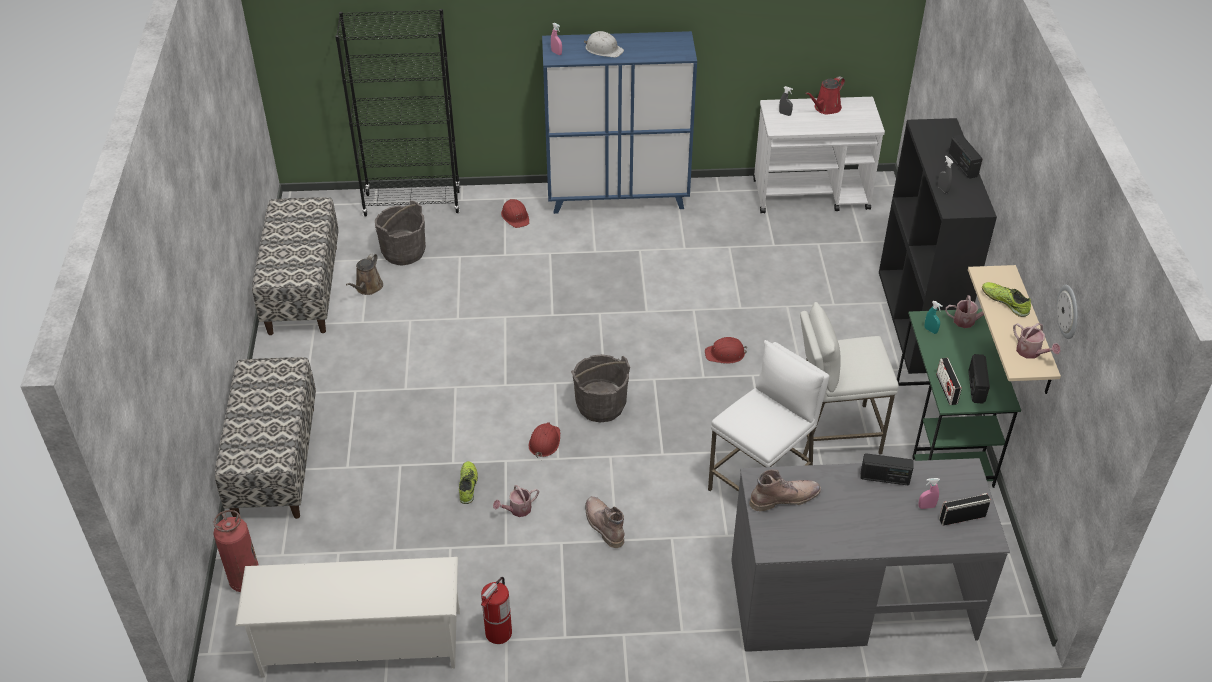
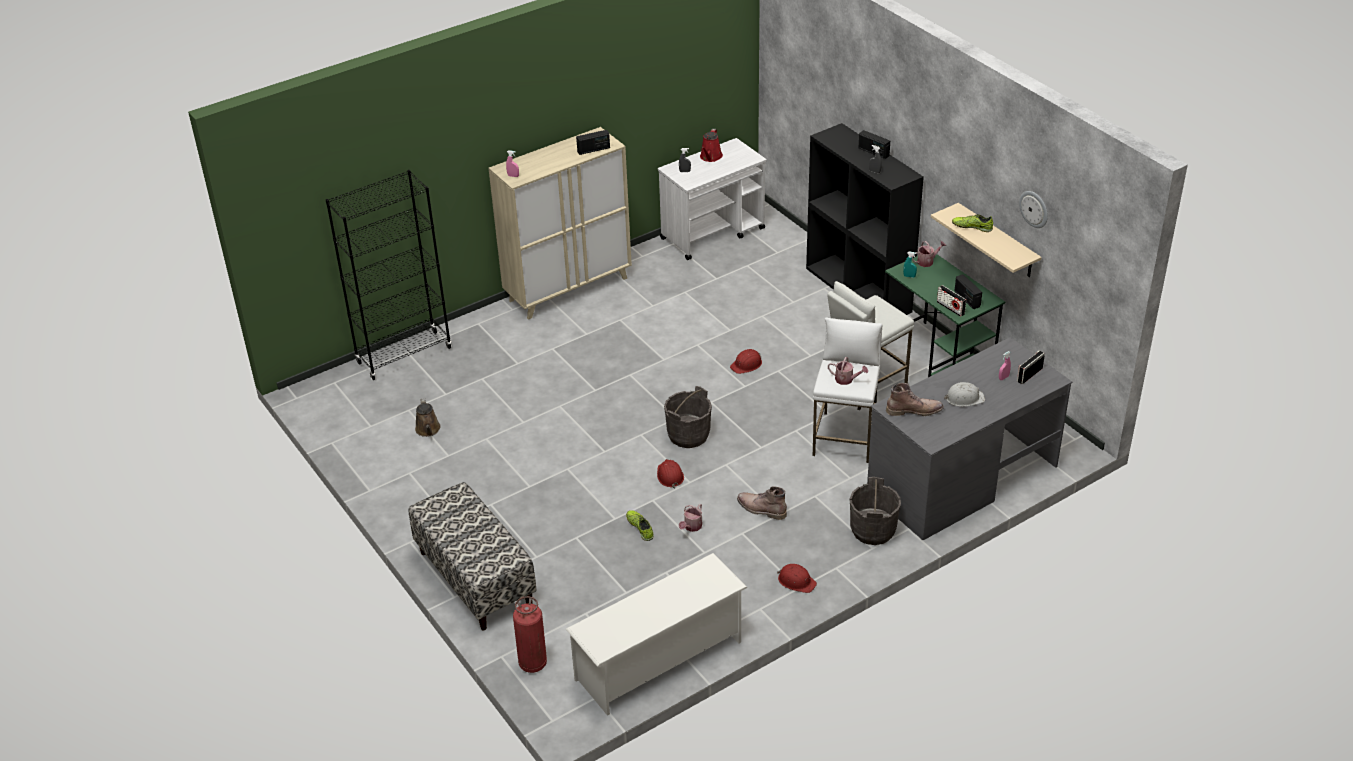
camera: 30 degrees left, 5 degrees down
(302, 289) = (374, 453): bench -> none
(403, 252) = (432, 393): grey bucket -> grey bucket (872, 530)
(498, 633) = (751, 607): fire extinguisher -> none
(515, 216) = (499, 333): red hard hat -> red hard hat (796, 581)
(603, 49) = (547, 161): white hard hat -> white hard hat (964, 398)
(618, 197) = (568, 289): blue cabinet -> beige cabinet
(784, 497) = (914, 410): brown boot -> brown boot turned 45 degrees clockwise
(884, 478) = (964, 372): radio -> radio (593, 150)
(1031, 352) = (1013, 250): watering can -> watering can (846, 379)

